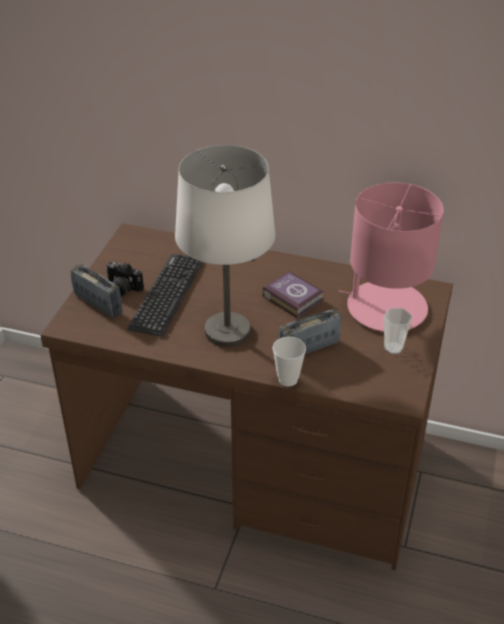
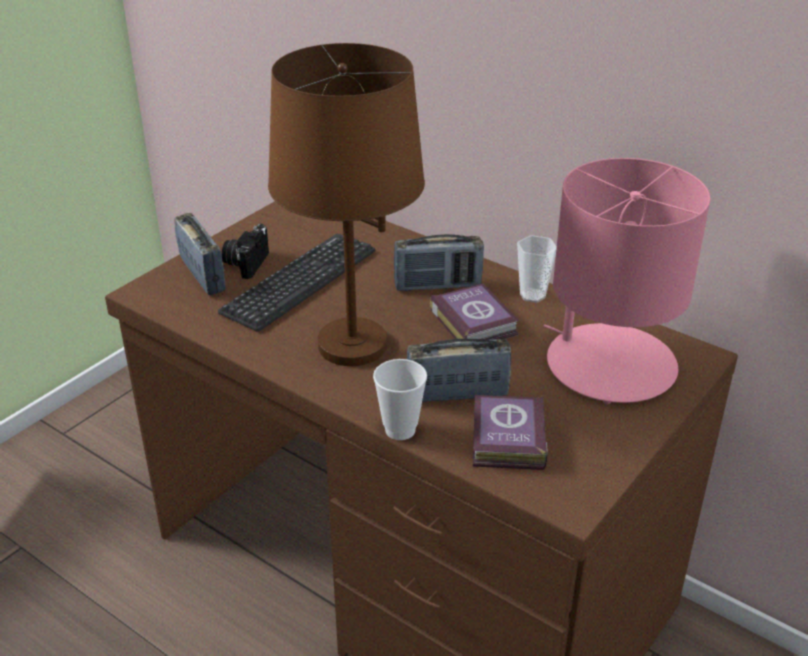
camera: 20 degrees right, 5 degrees down
(122, 289) = (246, 263): camera -> camera turned 60 degrees clockwise
(227, 332) = (351, 346): white table lamp -> brown table lamp
(257, 277) = (437, 285): none -> radio
(351, 370) = (506, 440): none -> book
(393, 348) = (590, 424): cup -> cup (532, 295)

